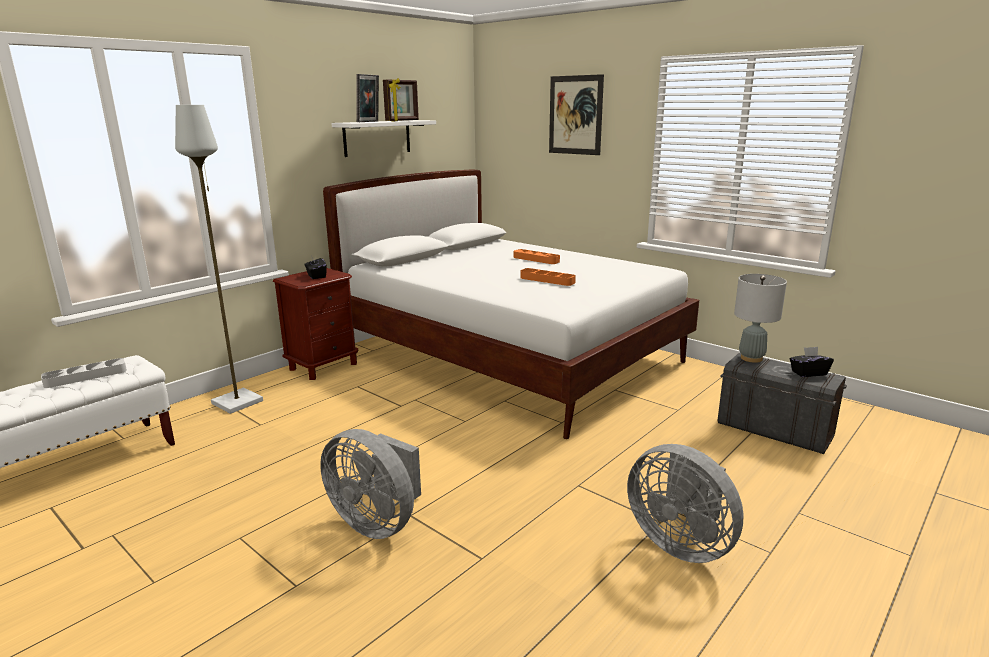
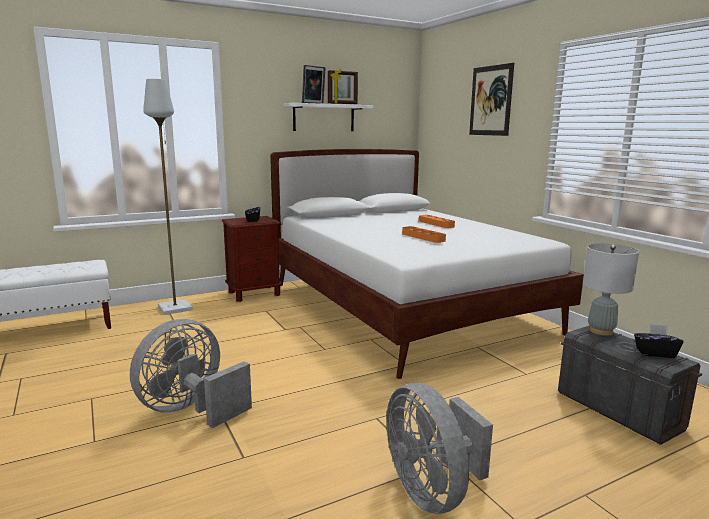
camera: 20 degrees right, 5 degrees down
(86, 376) = (57, 267): grey tray -> none
(377, 522) = (191, 410): grey fan -> grey fan turned 75 degrees clockwise

